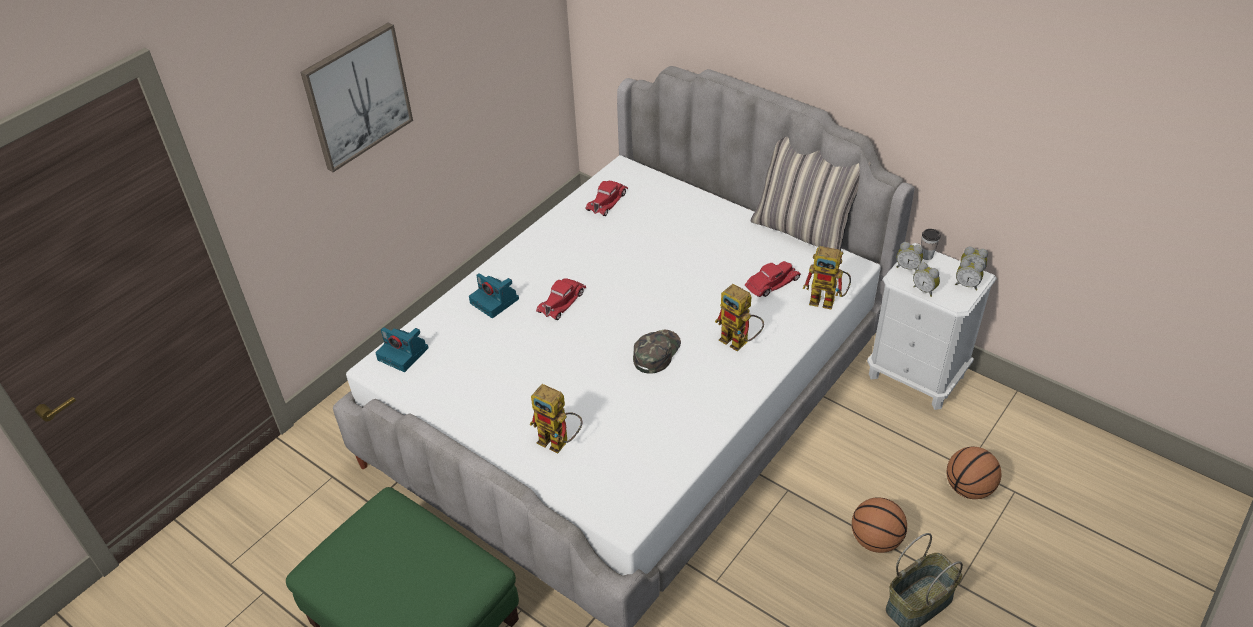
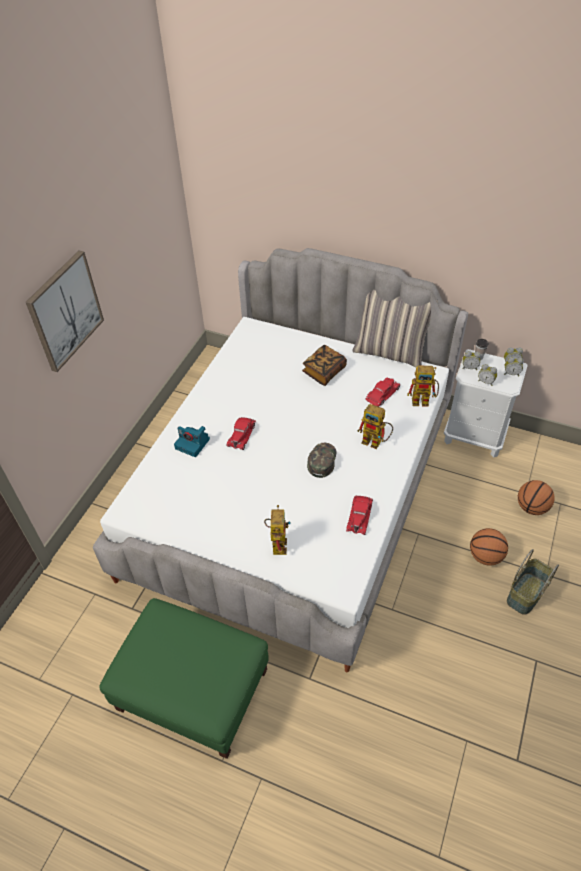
camera: 15 degrees left, 5 degrees up
(404, 354) = (139, 497): camera -> none
(559, 442) = (277, 542): toy robot -> toy robot turned 105 degrees counterclockwise
(607, 201) = (247, 353): red toy car -> red toy car (359, 516)
(702, 241) = (324, 372): none -> book

